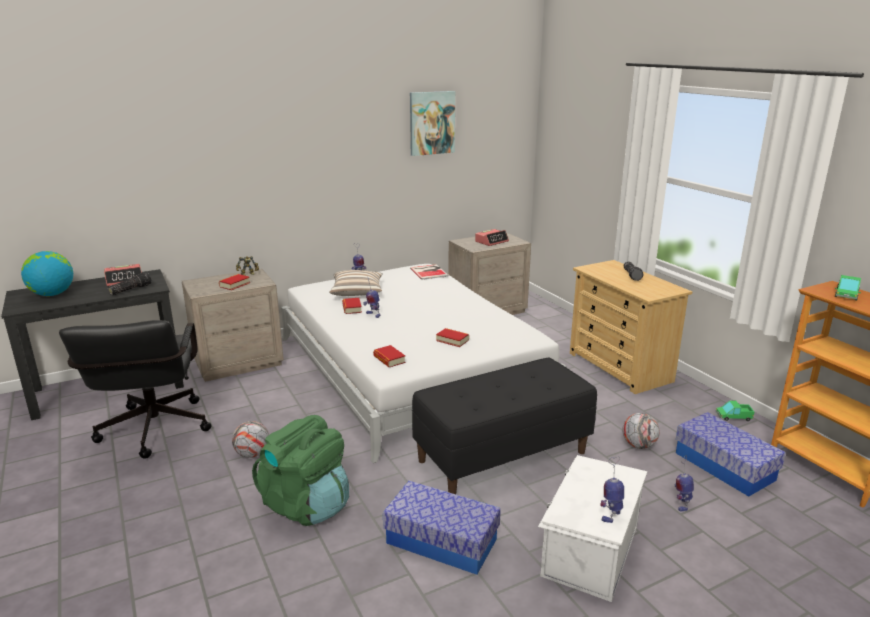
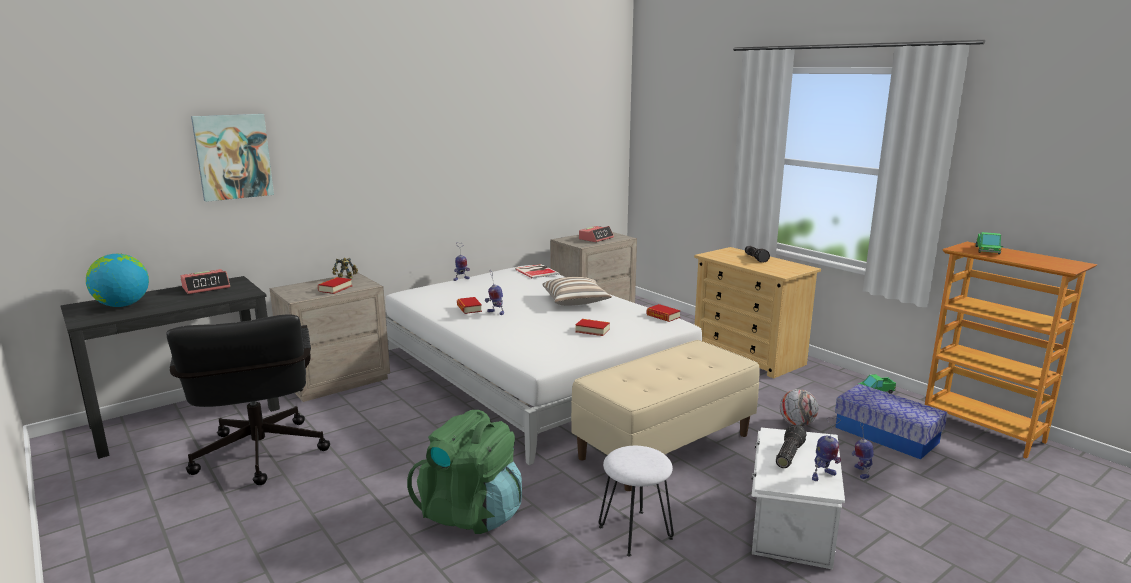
camera: 10 degrees left, 5 degrees down
(130, 289) = (219, 296): flashlight -> flashlight (788, 454)
(252, 454) = (388, 469): football -> none
(357, 292) = (467, 294): pillow -> pillow (576, 302)
(389, 359) = (533, 352): book -> book (663, 316)
(431, 123) = (530, 115): picture -> picture (233, 156)
(441, 541) = (634, 533): storage box -> white stool
(502, 456) = (665, 445): black bench -> beige bench
(611, 515) = (822, 476): toy robot -> toy robot turned 150 degrees counterclockwise

